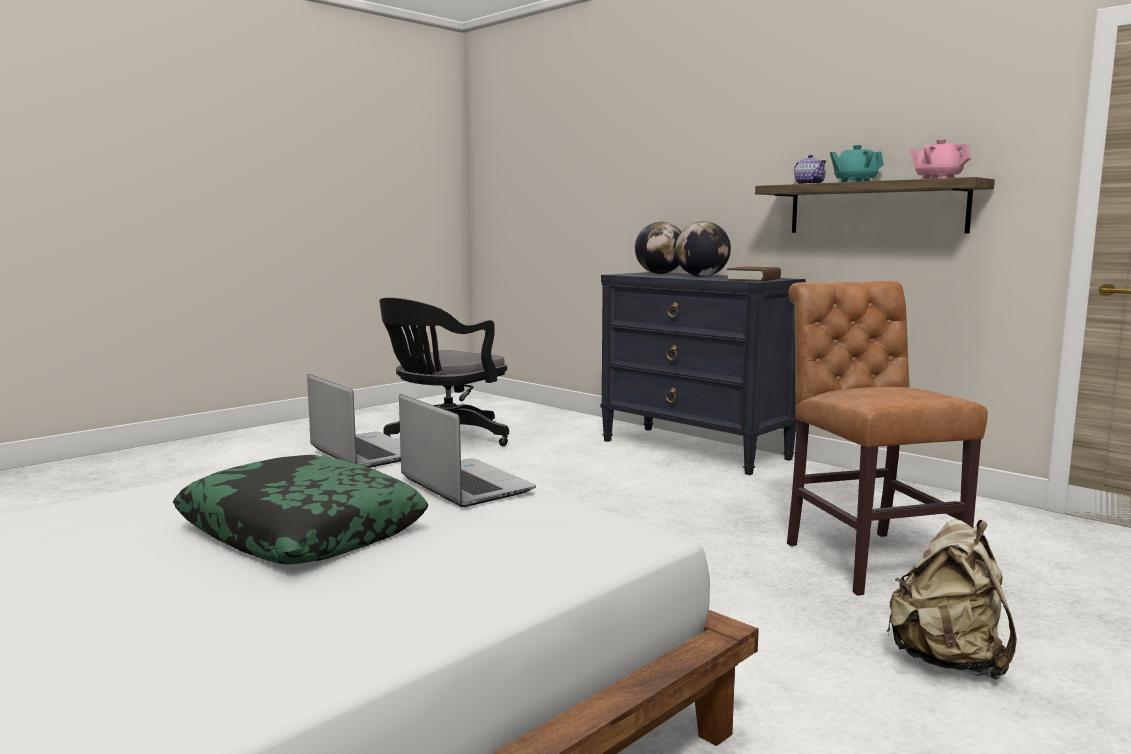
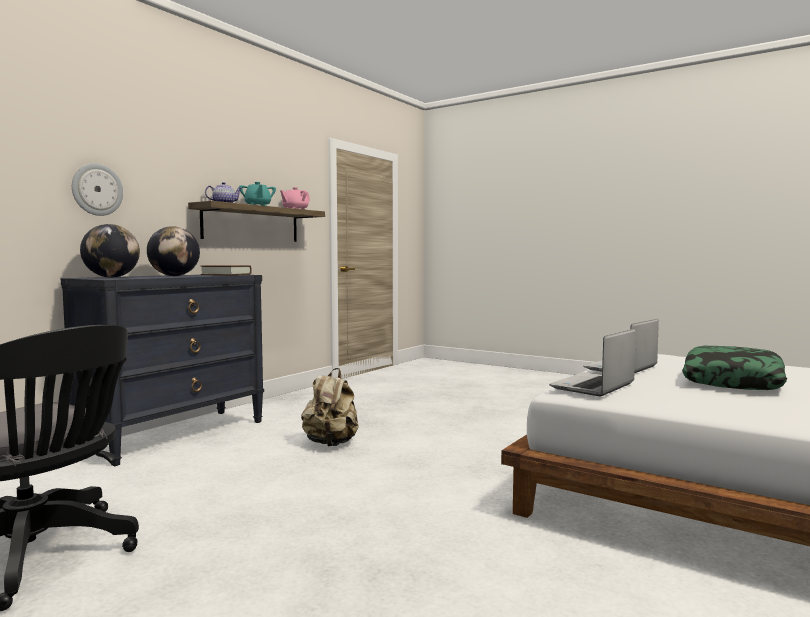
camera: 100 degrees left, 5 degrees down
(688, 186) = (97, 189): none -> wall clock
(866, 559) = (417, 406): brown chair -> none
(948, 661) = (518, 403): beige backpack -> beige backpack (331, 444)

